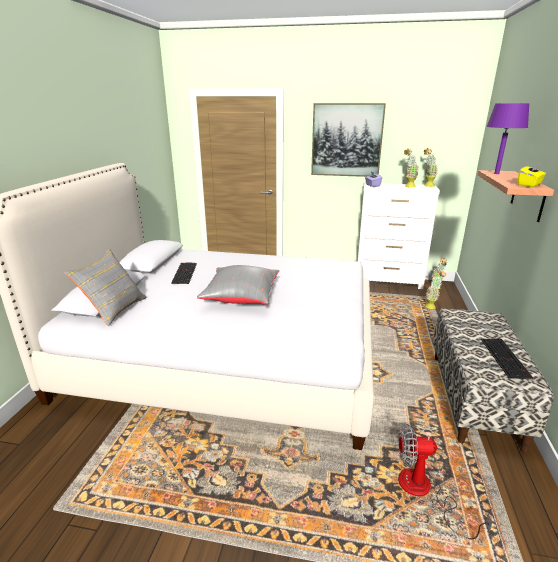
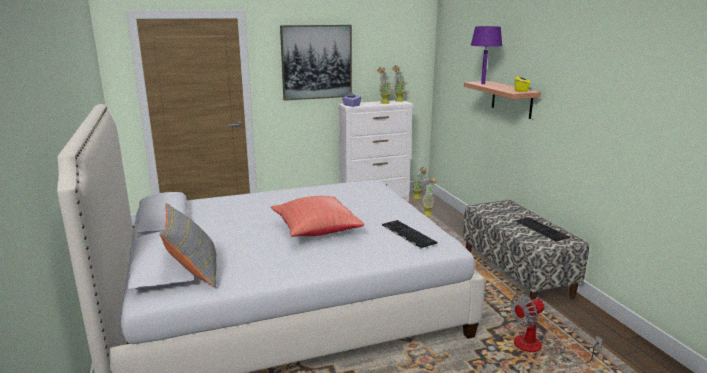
camera: 30 degrees left, 5 degrees down
(184, 273) = (221, 222): keyboard -> keyboard (407, 234)
(241, 297) = (315, 230): grey pillow -> red pillow

